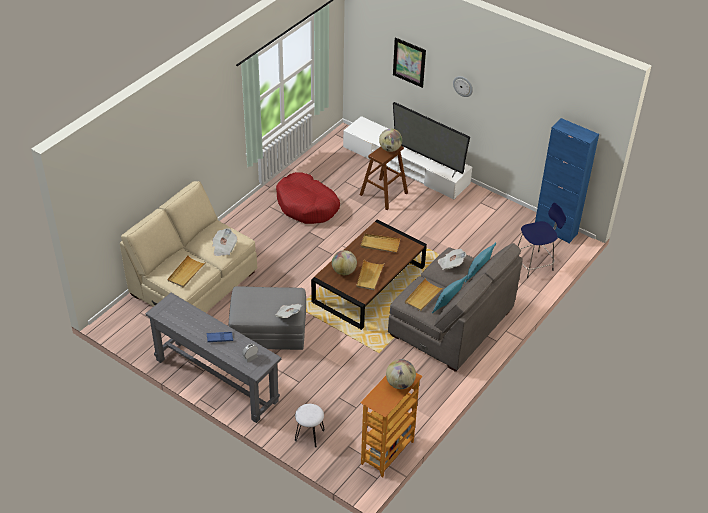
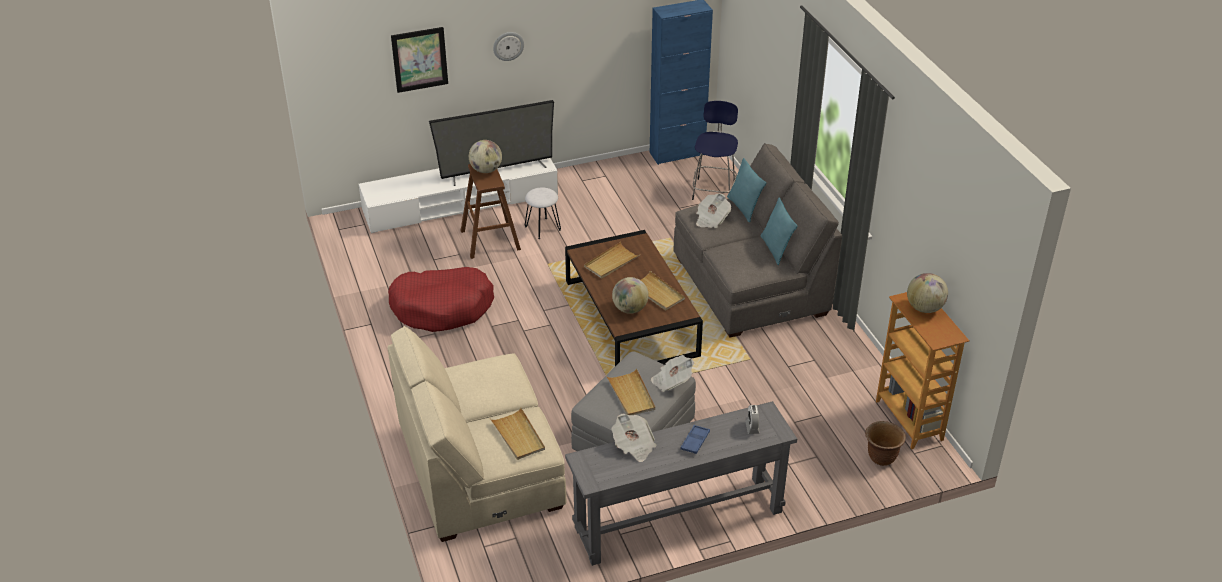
camera: 55 degrees left, 5 degrees down
(224, 248) = (505, 382): newspaper -> newspaper (634, 446)
(309, 435) = (836, 473): white stool -> white stool (542, 228)
(341, 451) = (881, 457): none -> brown planter
(423, 296) = (745, 259): beige tray -> beige tray (631, 395)

